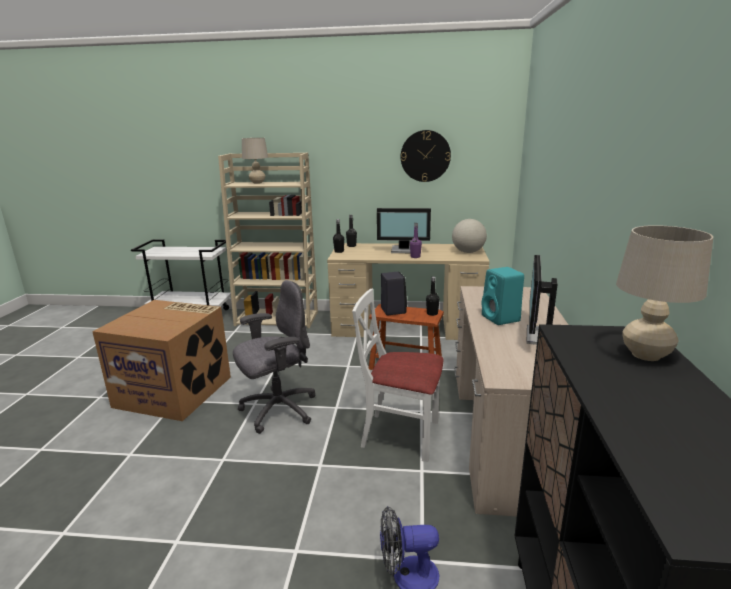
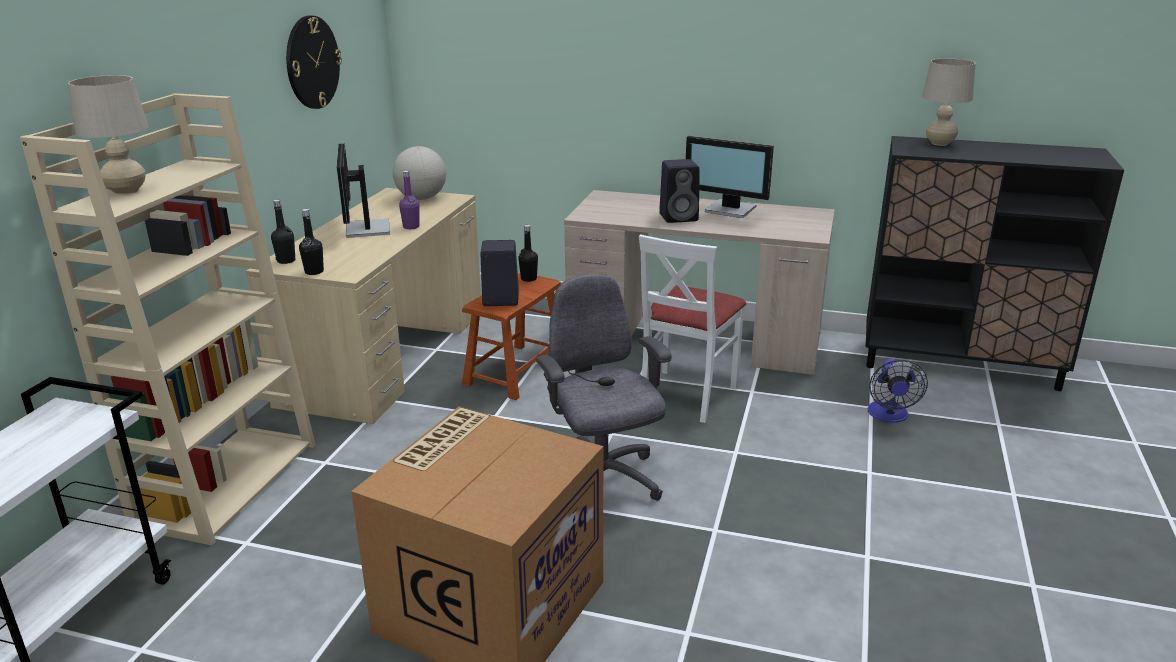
camera: 80 degrees left, 5 degrees up
(404, 250) = (365, 229): monitor -> monitor turned 150 degrees clockwise
(501, 319) = (679, 217): turquoise speaker -> black speaker

